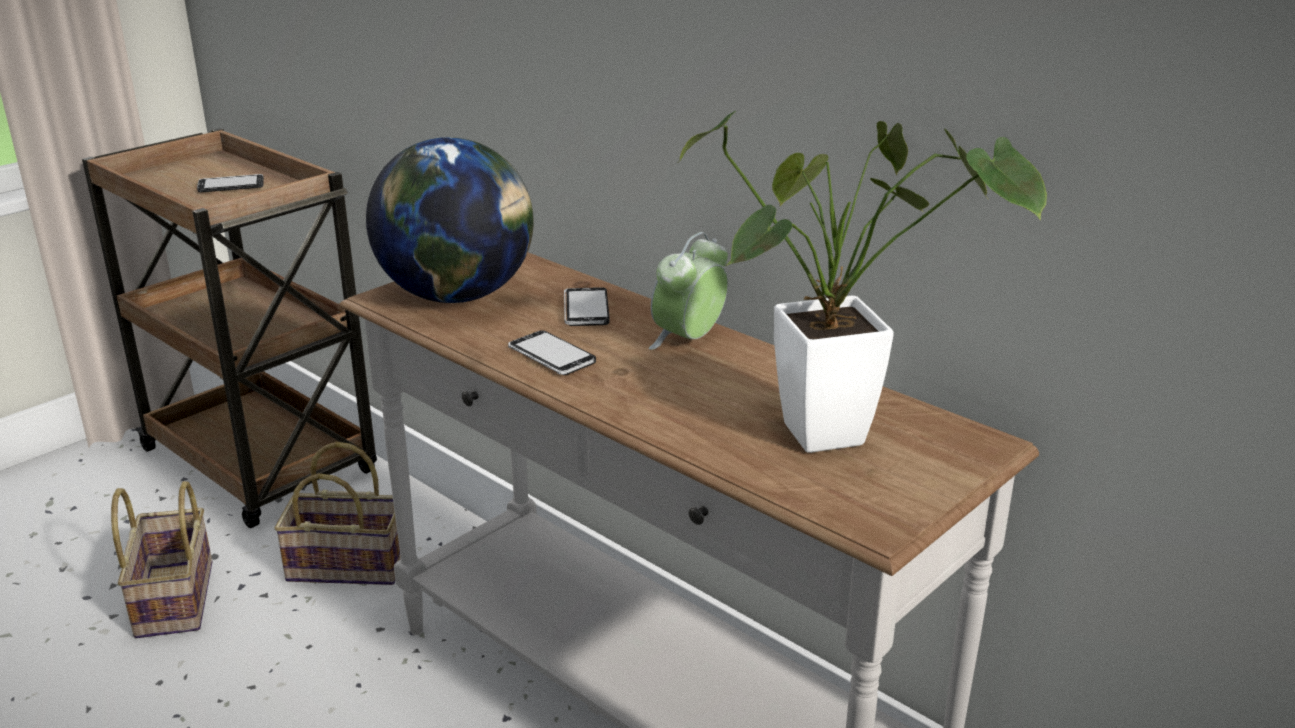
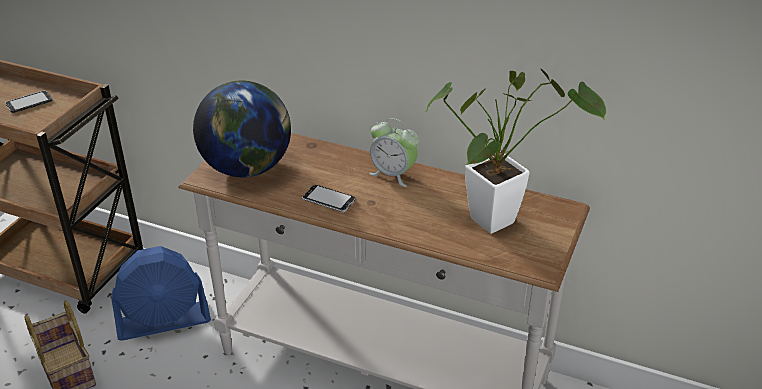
camera: 20 degrees left, 10 degrees up
(351, 564) = (164, 321): basket -> blue fan
(586, 309) = (326, 163): phone -> none
(688, 340) = (393, 174): alarm clock -> alarm clock turned 75 degrees counterclockwise

